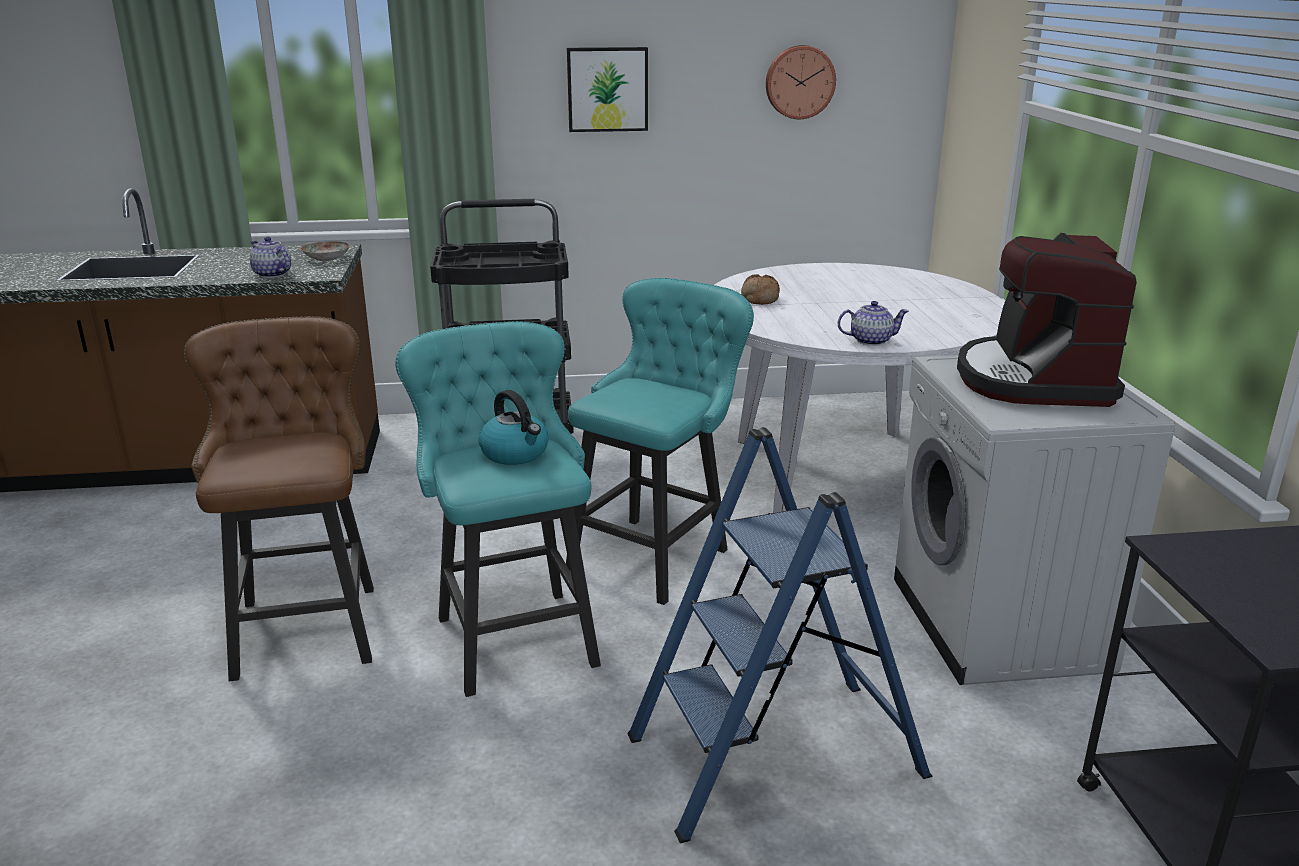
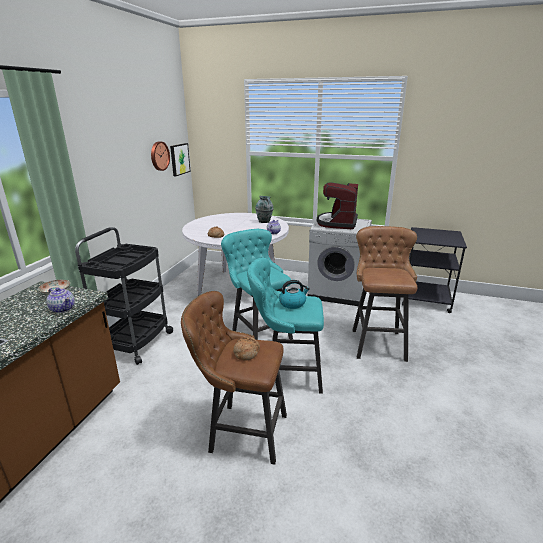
camera: 65 degrees left, 0 degrees up
(272, 274) = (63, 308): teapot -> teapot turned 120 degrees counterclockwise
(284, 449) = (246, 352): none -> bread
(607, 89) = (107, 170): picture -> picture (179, 159)
(779, 754) = (377, 340): blue step ladder -> brown stool
(945, 317) = (264, 221): none -> vase
(1034, 380) = (337, 223): coffee machine -> coffee machine turned 75 degrees clockwise

